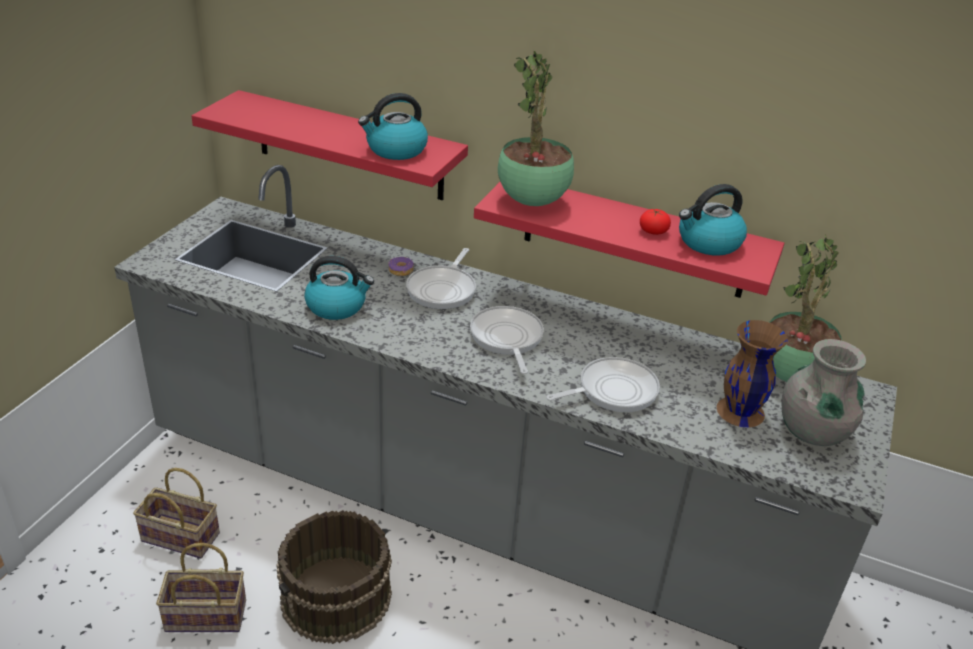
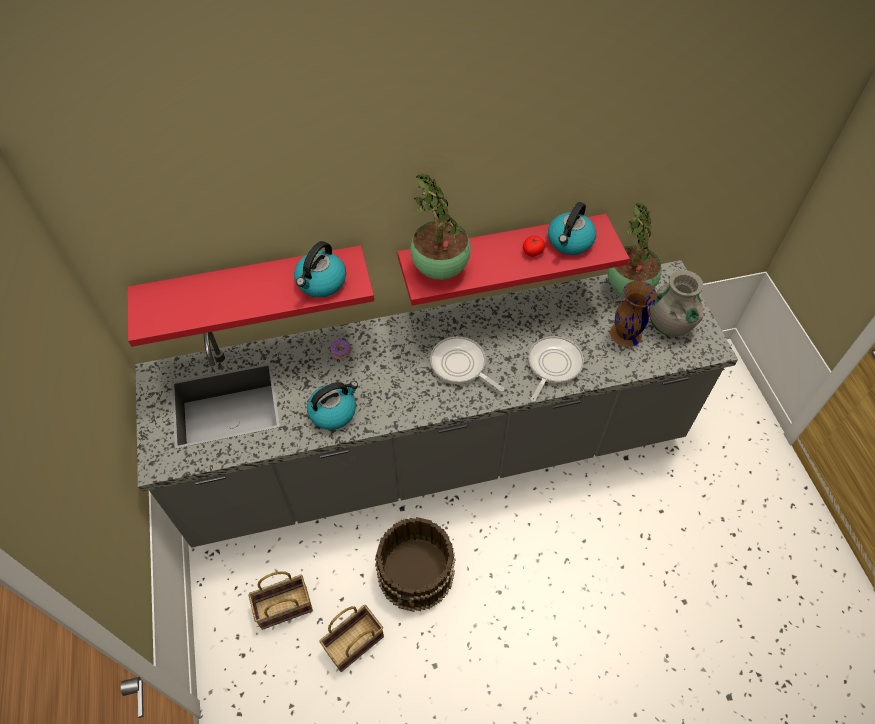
camera: 35 degrees left, 20 degrees up
(443, 289) = (384, 350): frying pan -> none

